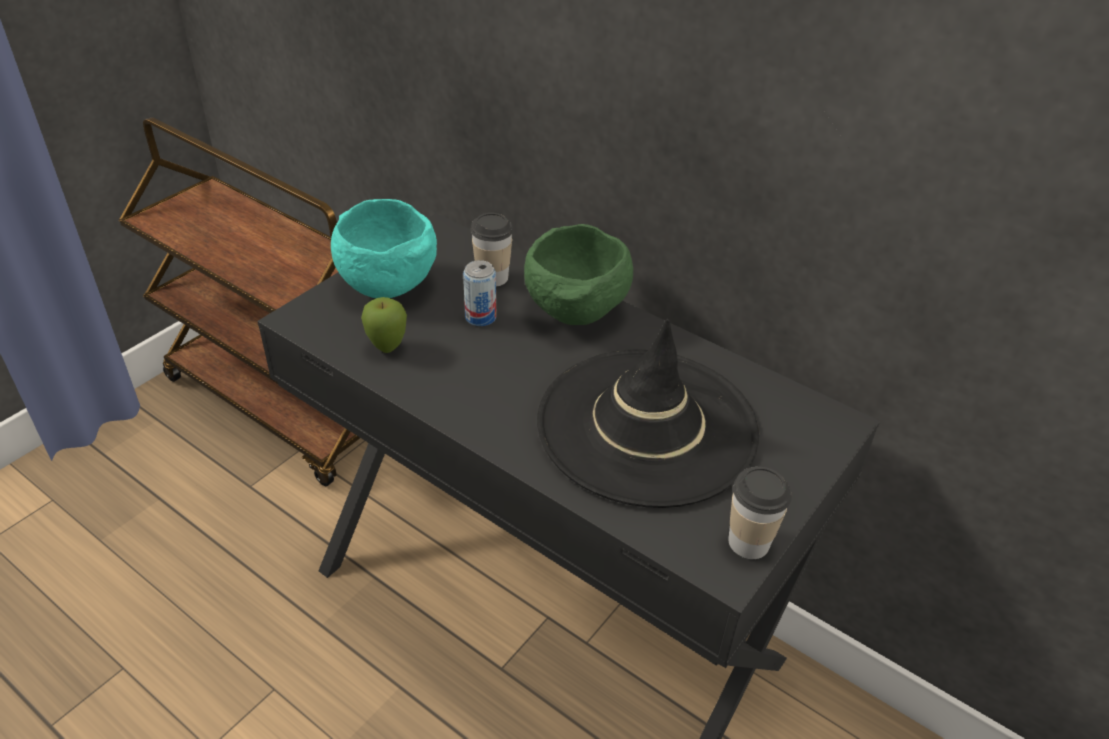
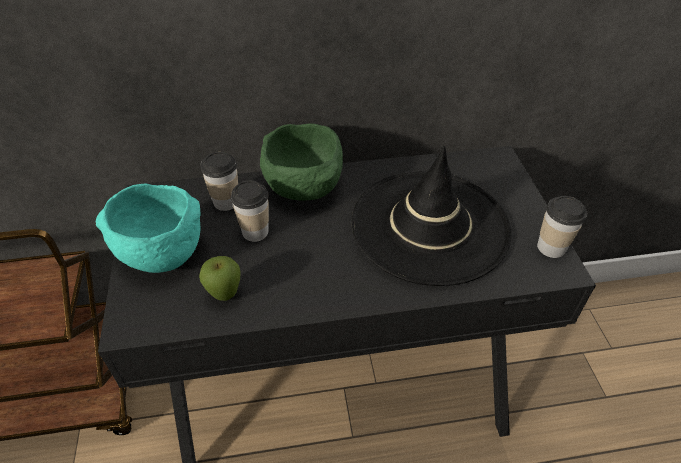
camera: 45 degrees left, 5 degrees up
(480, 317) = (255, 231): can -> cup

